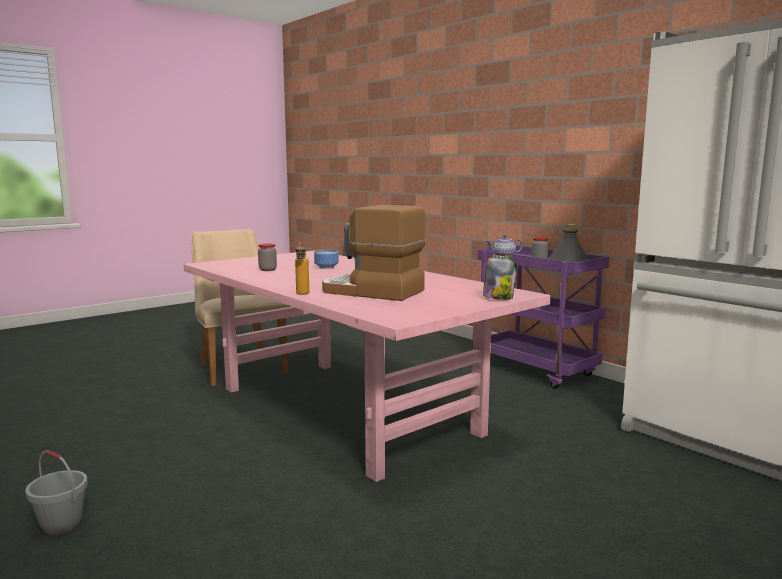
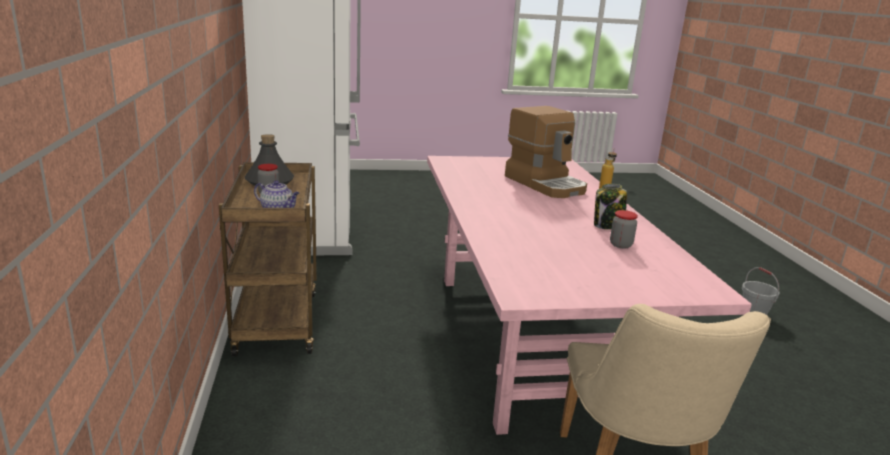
camera: 150 degrees left, 10 degrees up
(325, 267) = (546, 232): bowl -> none
(498, 297) = (468, 160): jar -> jar (608, 226)
(536, 371) = (276, 320): purple cart -> brown cart

